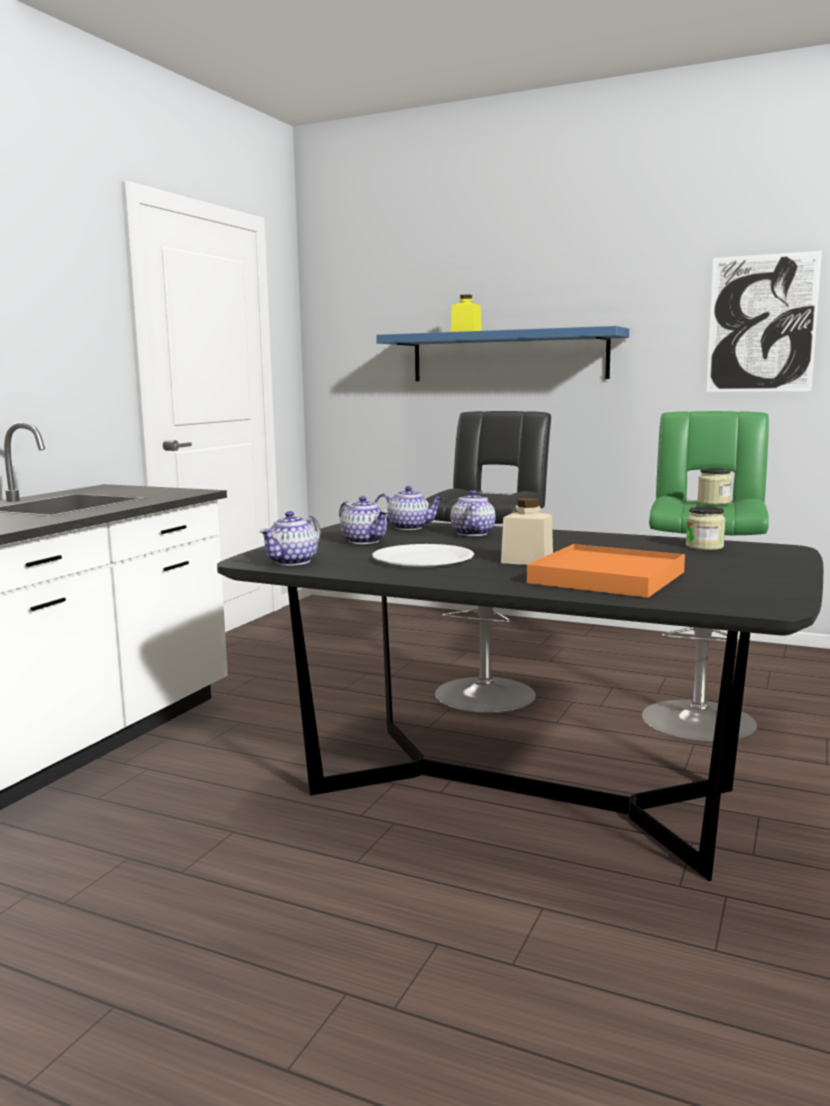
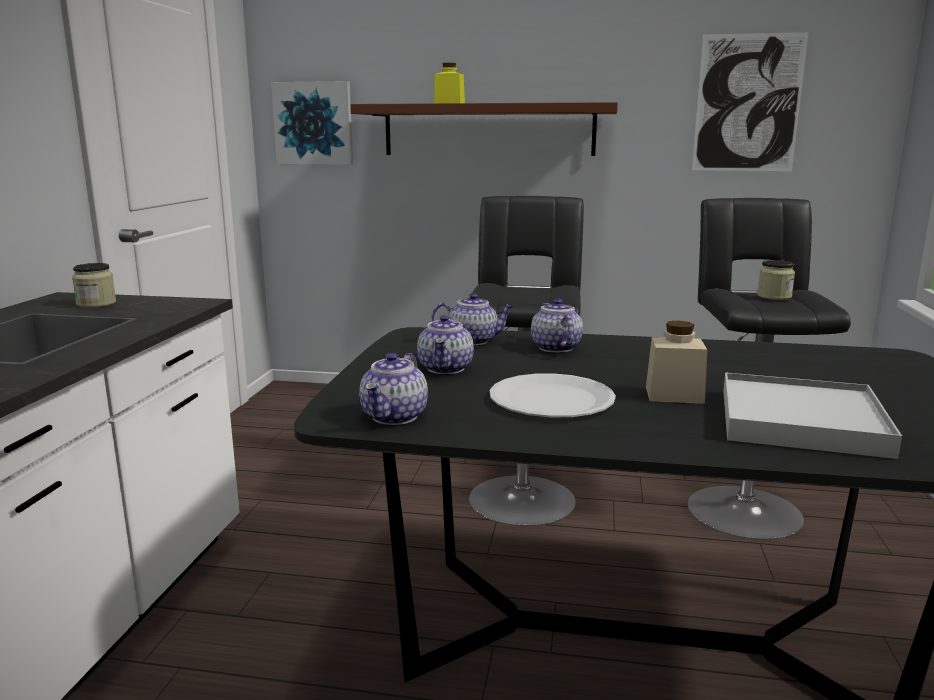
camera: 15 degrees left, 5 degrees up
(353, 354) = (313, 123): none -> picture
(364, 541) = (446, 368): teapot -> teapot turned 60 degrees clockwise
(508, 356) = (488, 130): blue shelf -> brown shelf
(607, 577) = (801, 421): orange tray -> white tray
(698, 717) = (741, 507): green stool -> black stool
(704, 546) = (822, 357): jar -> jar (96, 304)

